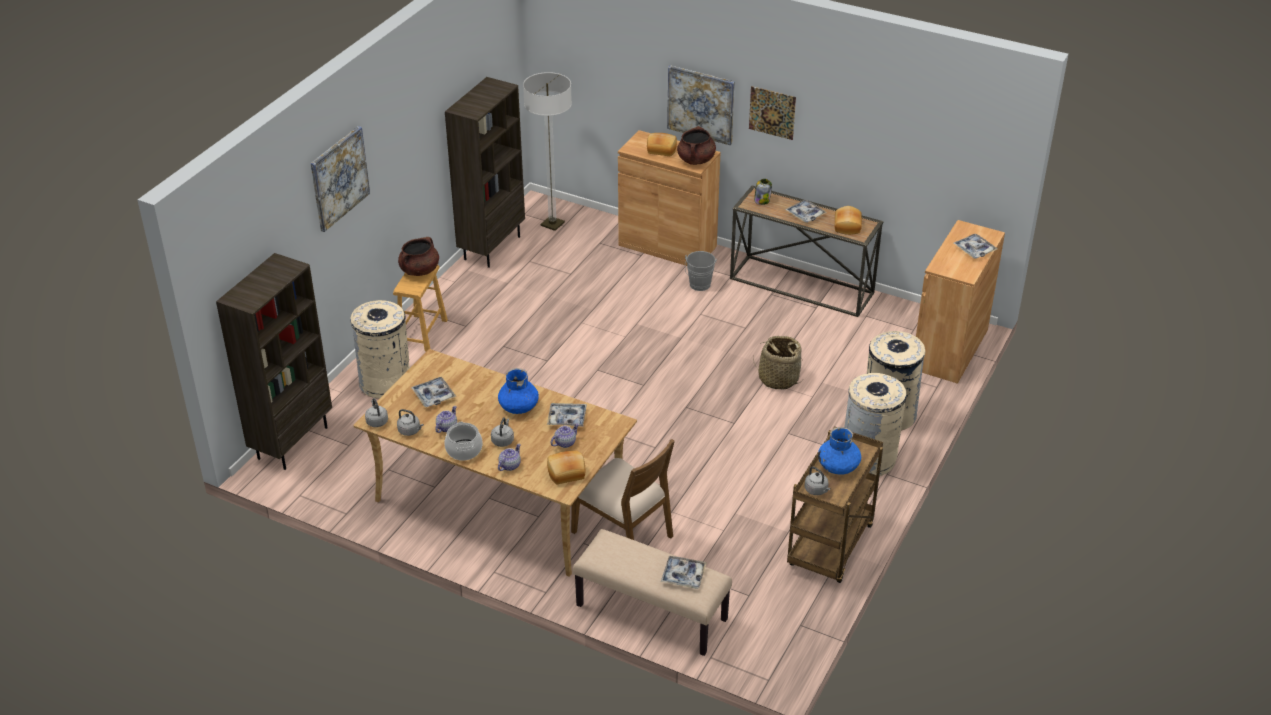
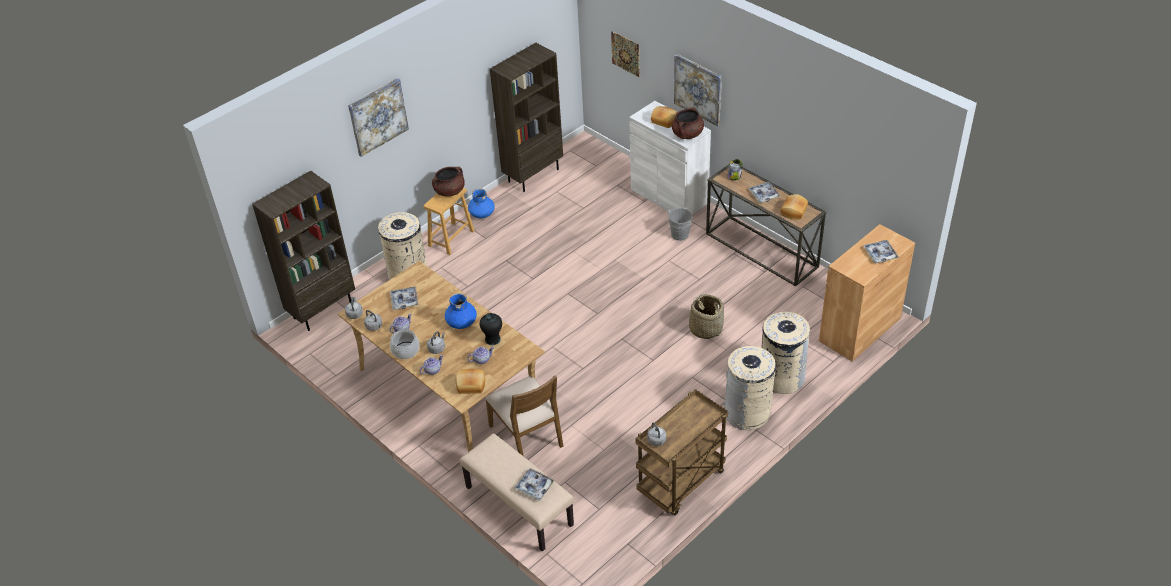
camera: 20 degrees right, 5 degrees up
(552, 224) = (588, 163): floor lamp -> none
(567, 418) = (492, 339): tray -> black vase
(667, 246) = (669, 196): brown cabinet -> white cabinet
(772, 112) = (748, 106): picture -> picture (625, 53)
(838, 466) = (684, 423): blue vase -> blue vase (482, 213)

